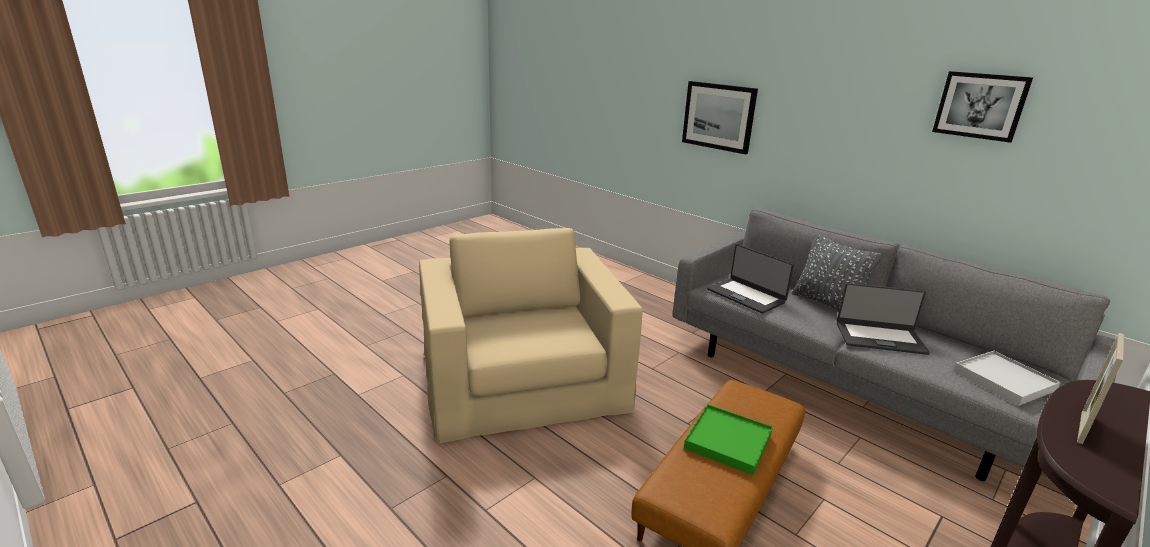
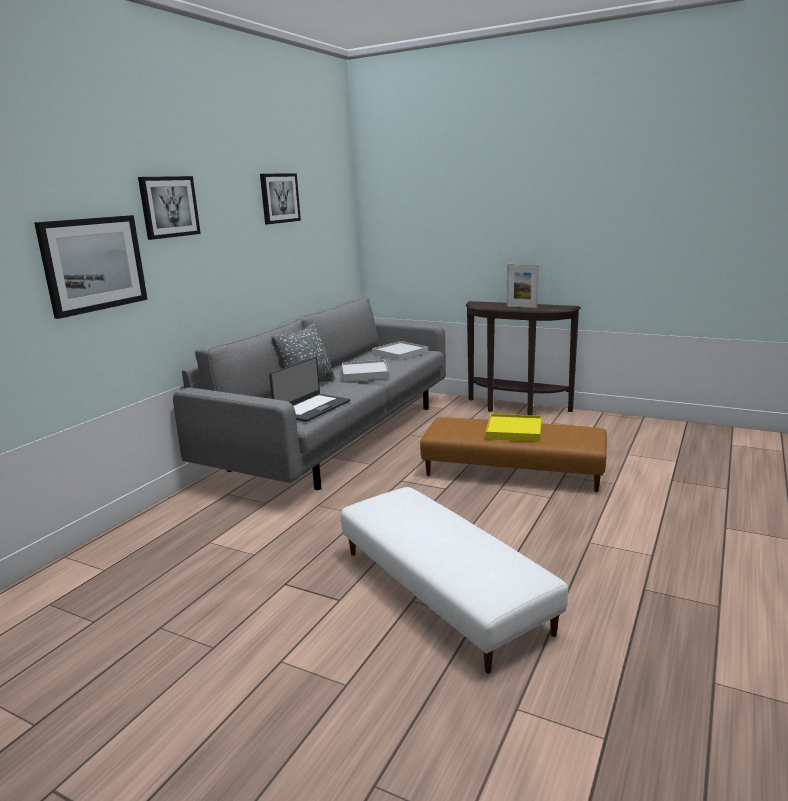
camera: 105 degrees left, 5 degrees down
(523, 378) = (441, 591): beige armchair -> white ottoman
(728, 442) = (514, 430): green tray -> yellow tray
(798, 88) = (169, 207): none -> picture
(879, 338) = (365, 373): laptop -> white tray

